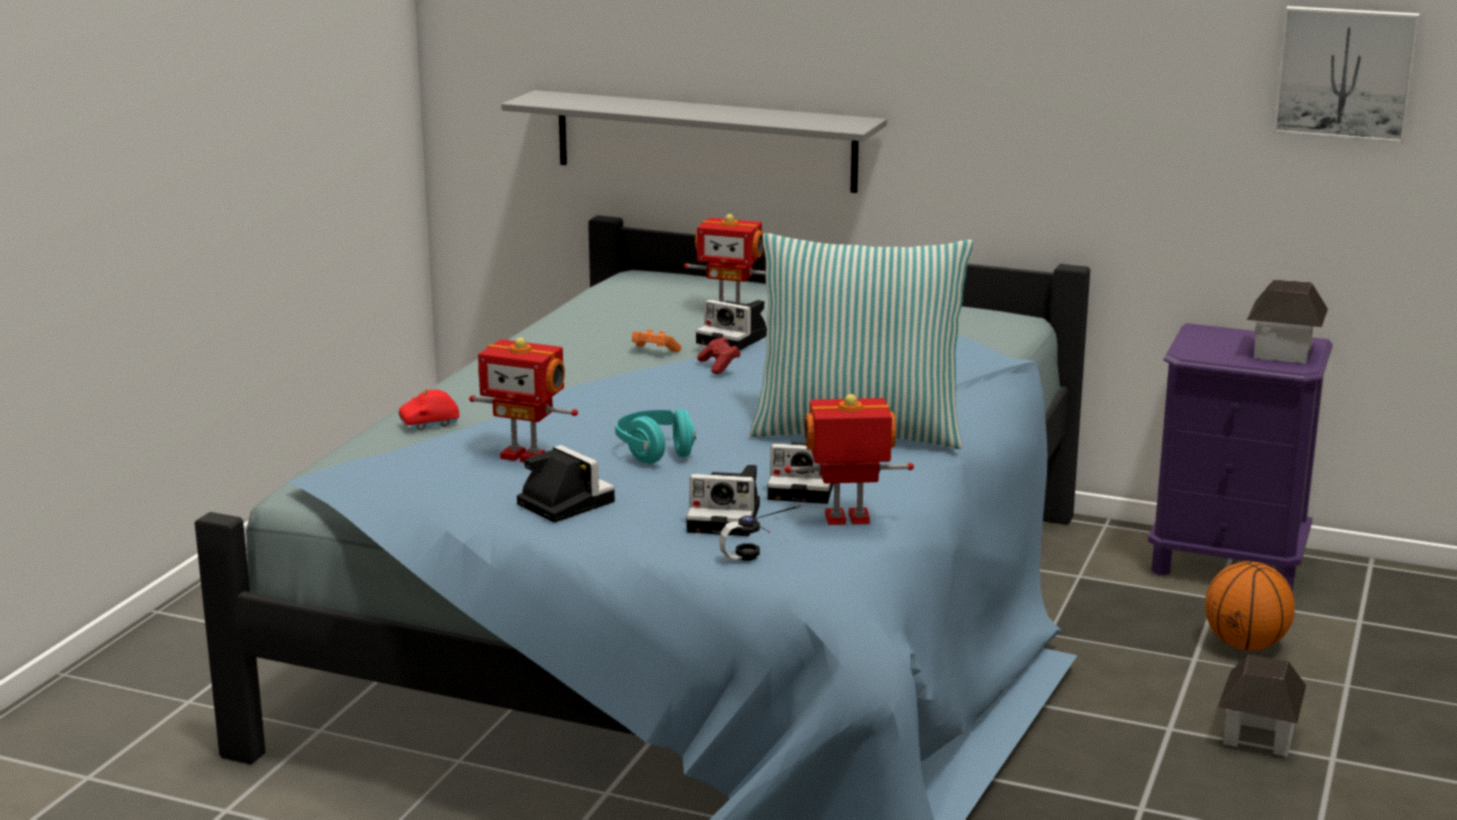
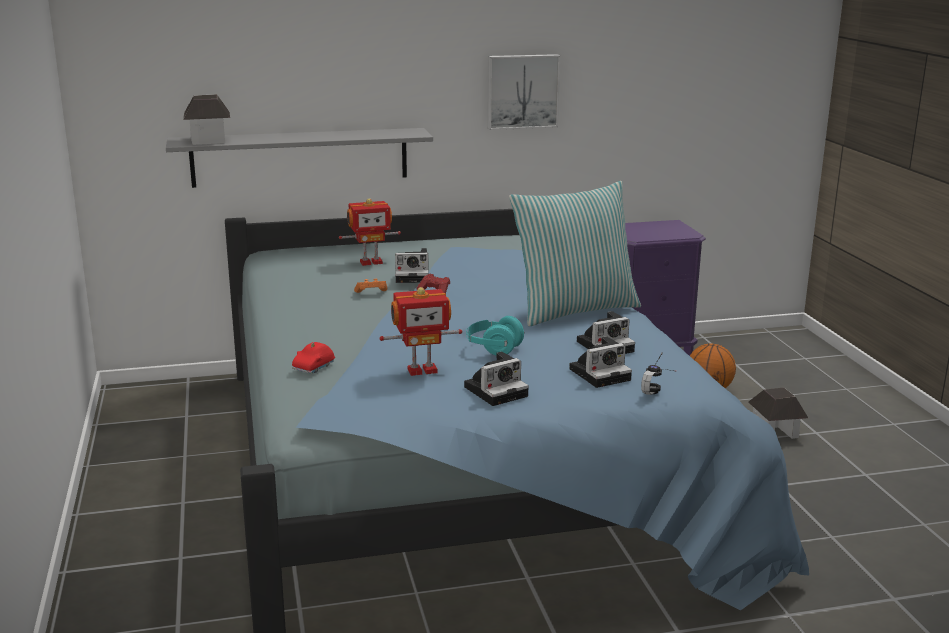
camera: 35 degrees left, 0 degrees up
(562, 502) = (497, 390): camera -> camera turned 135 degrees clockwise
(847, 520) = (660, 358): toy robot -> none
(1283, 352) = (673, 229): toy house -> toy house (208, 140)
(1345, 73) = (680, 72): picture -> picture (522, 91)

